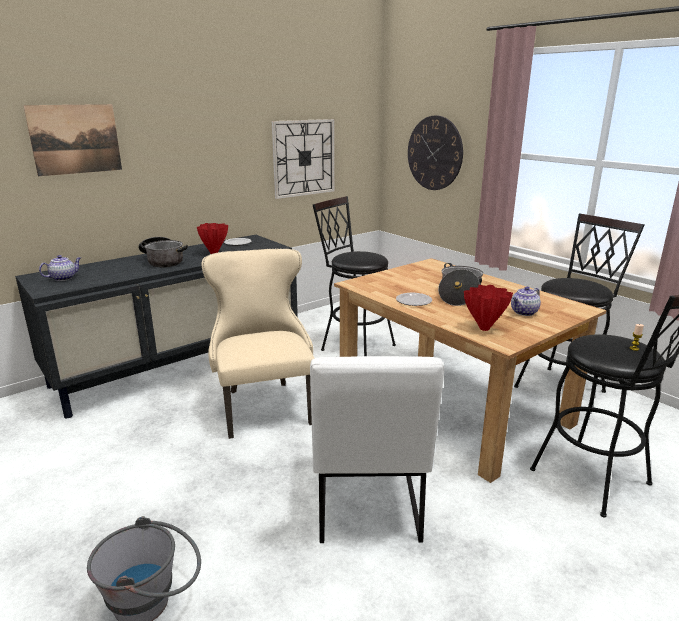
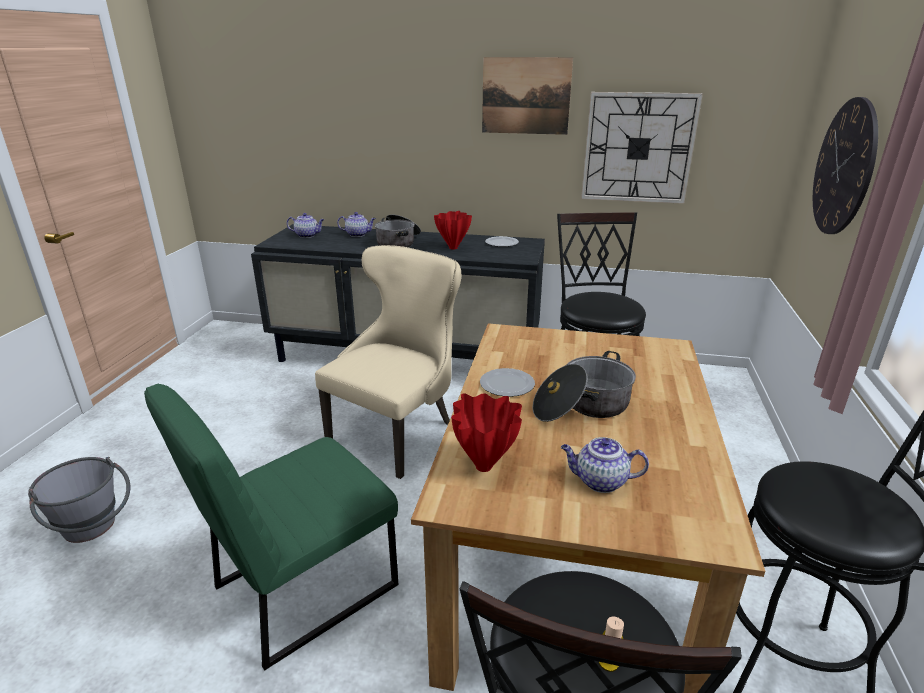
camera: 50 degrees right, 5 degrees up
(75, 139) = (351, 100): picture -> picture (526, 96)
(111, 265) = (358, 234): none -> teapot
(367, 502) = (300, 588): white chair -> green chair

